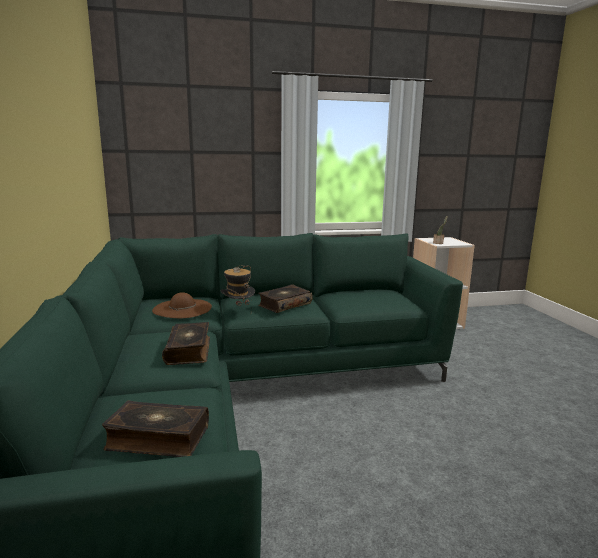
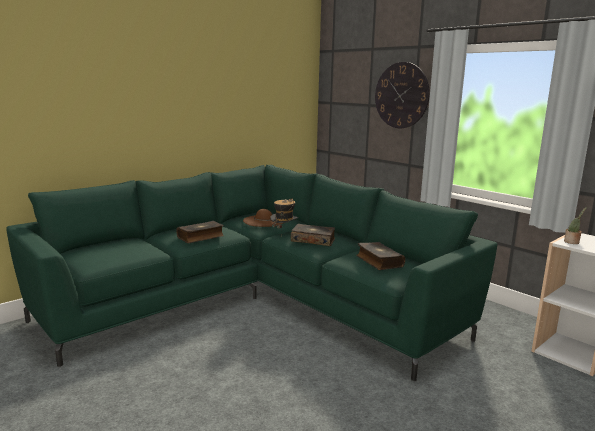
camera: 60 degrees right, 0 degrees up
(157, 438) = (100, 254): book -> book (378, 261)
(237, 140) = (401, 95): none -> wall clock

